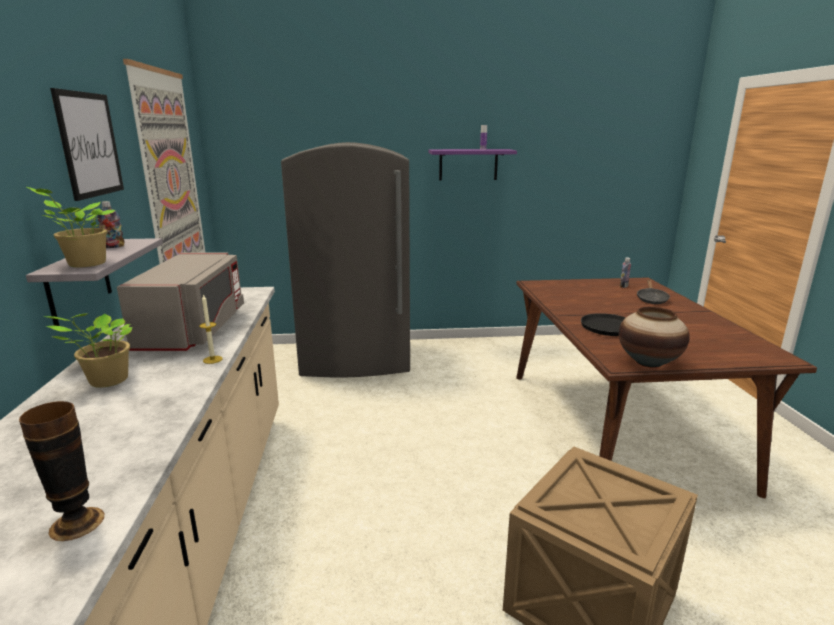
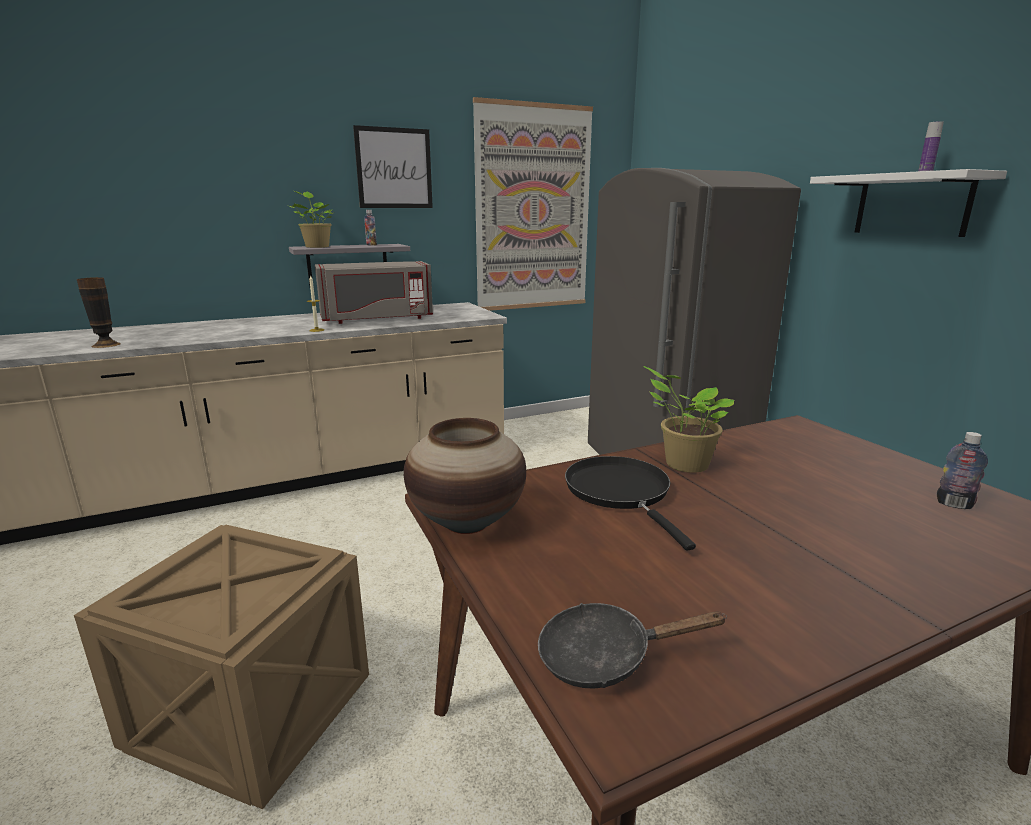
camera: 70 degrees right, 0 degrees up
(106, 381) = (278, 321): potted plant -> potted plant (683, 464)
(468, 164) = (912, 205): purple shelf -> white shelf
(651, 299) = (897, 537): black frying pan -> black frying pan (605, 657)

